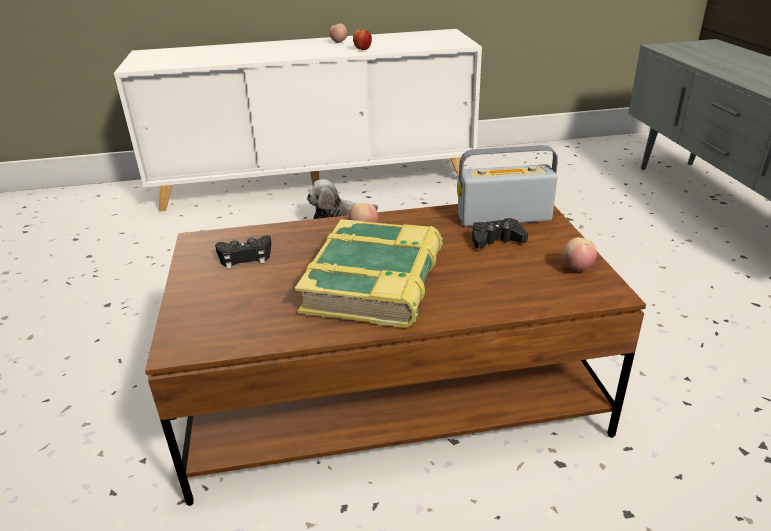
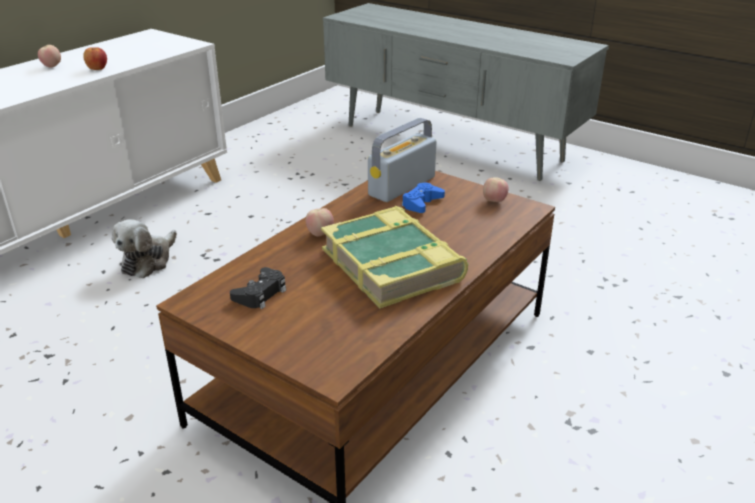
camera: 45 degrees left, 0 degrees up
(496, 240) = (422, 203): black game controller -> blue game controller

